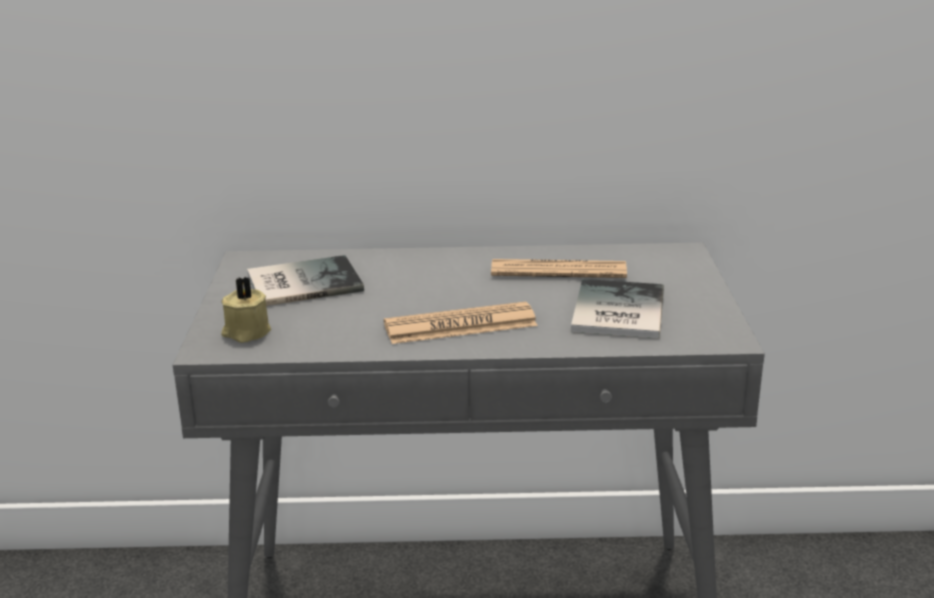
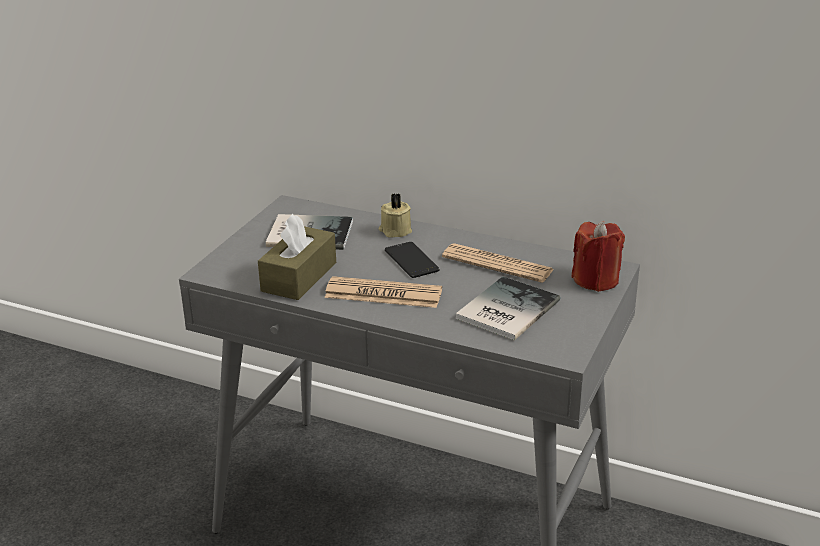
camera: 25 degrees right, 5 degrees up
(245, 333) = (240, 265): beige candle -> beige candle (395, 231)
(336, 329) = (299, 277): none -> brown tissue box
(457, 286) = (411, 260): none -> phone
(678, 264) = (596, 280): none -> red candle

